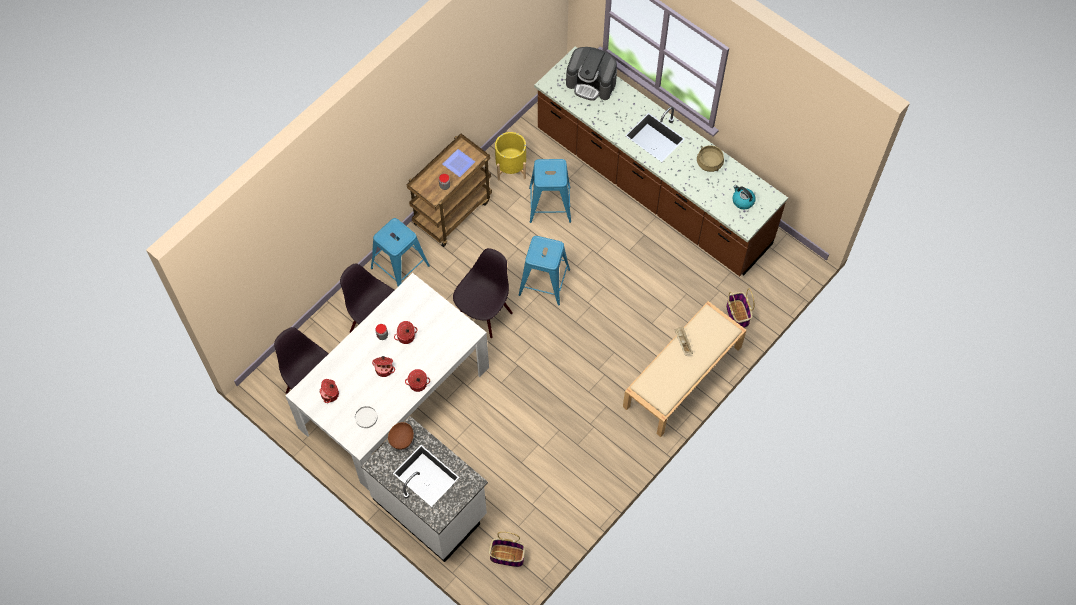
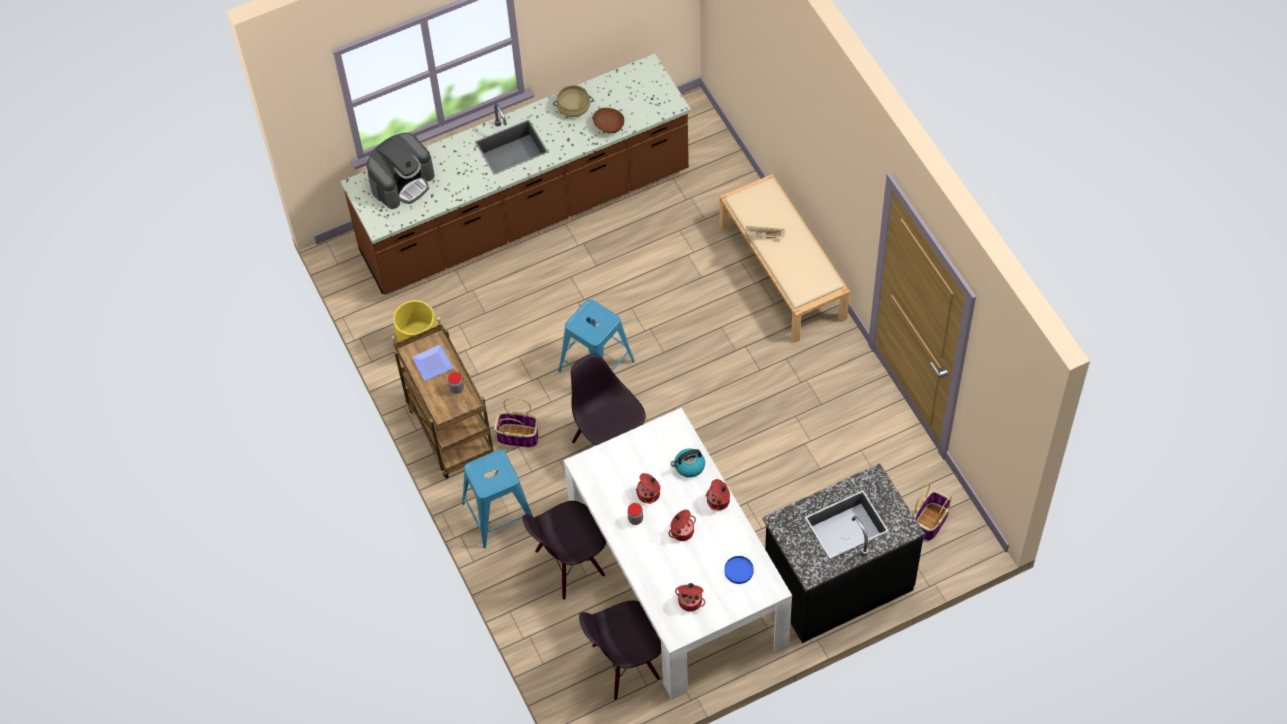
camera: 65 degrees left, 5 degrees down
(366, 417) = (739, 570): white plate -> blue plate
(401, 439) = (789, 535): brown bowl -> brown bowl (608, 127)
(431, 507) = (837, 582): white counter -> black counter
(550, 204) = (493, 324): blue stool -> none
(738, 315) = (730, 191): basket -> basket (518, 436)
(742, 201) = (638, 95): kettle -> kettle (689, 466)

